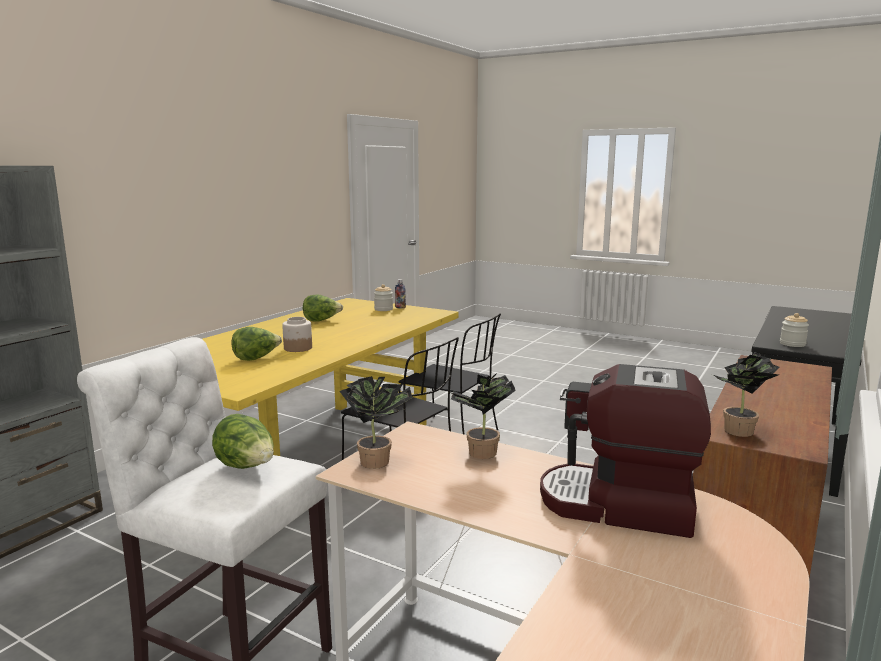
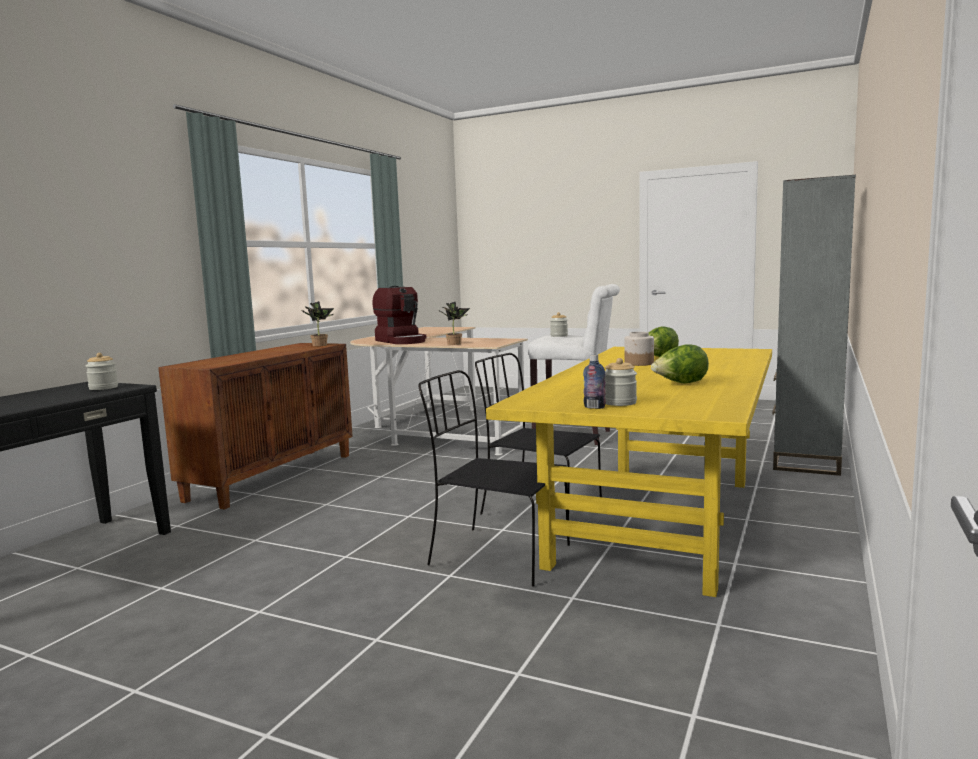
camera: 175 degrees right, 5 degrees down
(247, 467) = (559, 336): lettuce -> jar
(379, 461) = (502, 340): potted plant -> none
(619, 505) = (402, 341): coffee machine -> coffee machine turned 45 degrees clockwise

